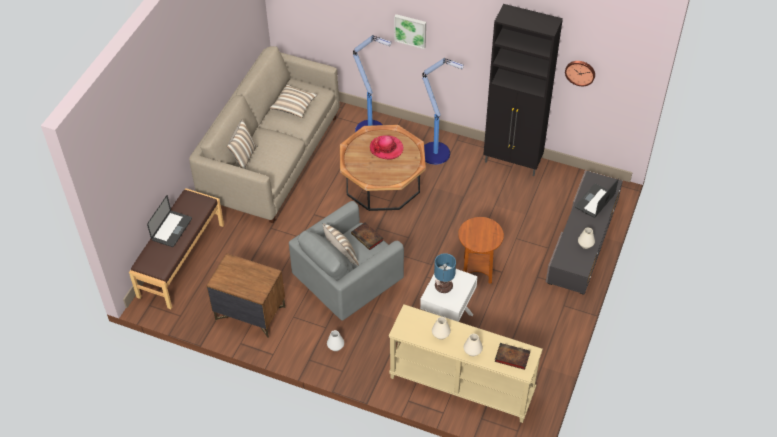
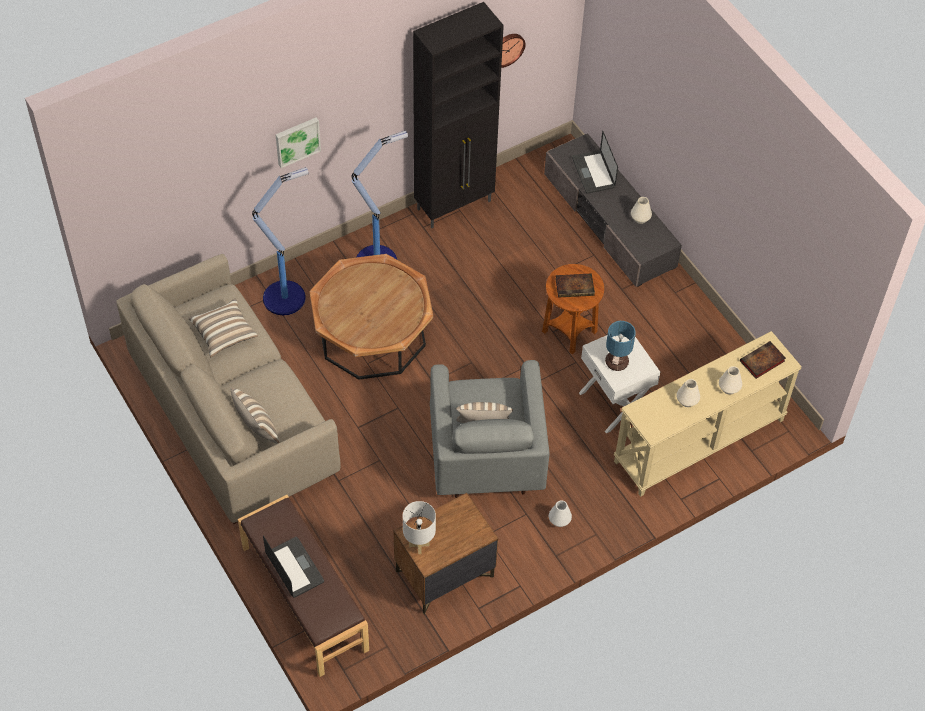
camera: 55 degrees left, 5 degrees up
(225, 270) = (419, 545): none -> white table lamp
(368, 238) = (480, 388): book -> book (575, 287)
(386, 148) = (362, 293): hat -> none

